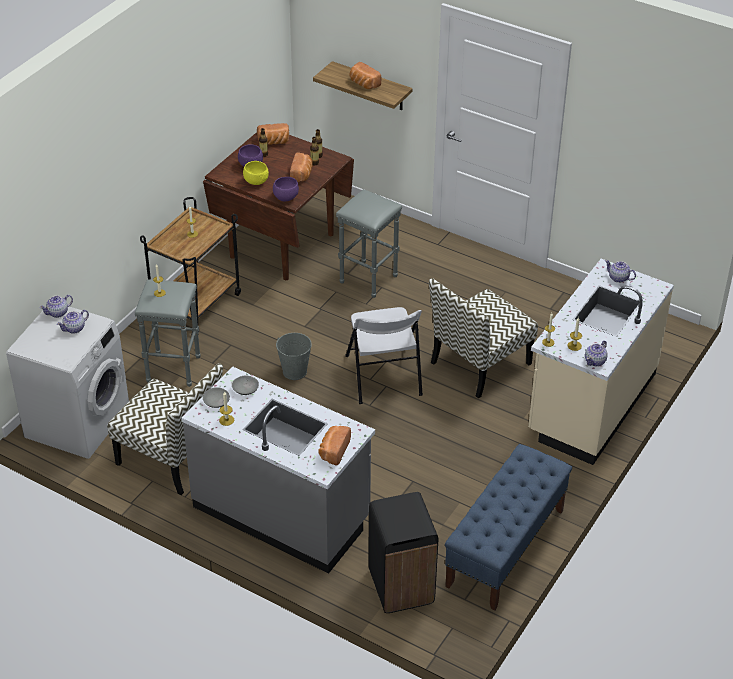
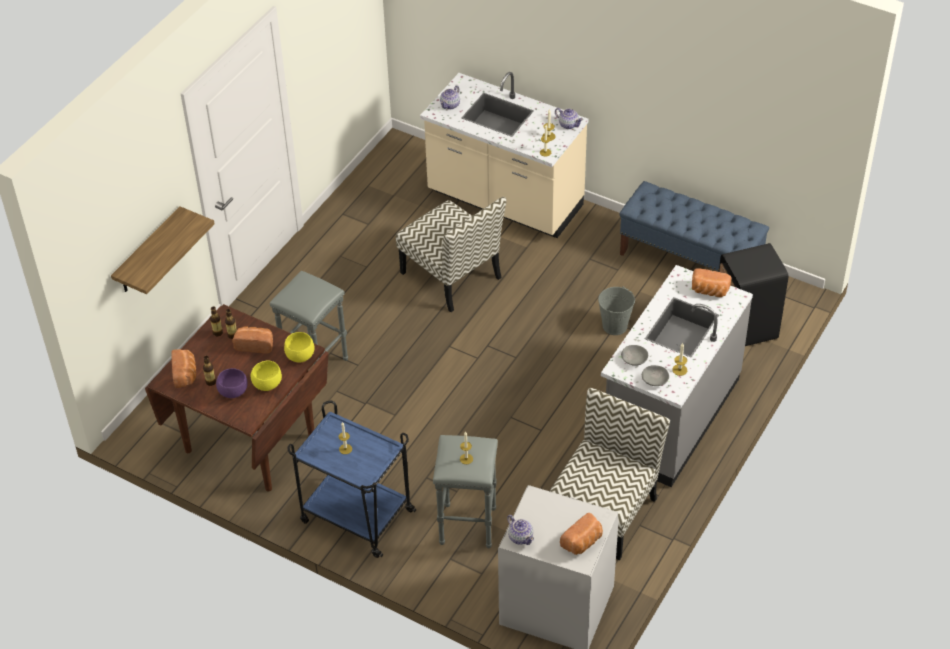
camera: 90 degrees left, 5 degrees up
(74, 328) = (546, 517): teapot -> none
(196, 304) = (356, 515): brown cart -> blue cart
(285, 197) = (299, 357): purple bowl -> yellow bowl
(294, 371) = (468, 419): grey bucket -> grey bucket (614, 326)
(363, 84) = (167, 246): bread -> bread (583, 542)
(383, 375) = (472, 348): white chair -> none

